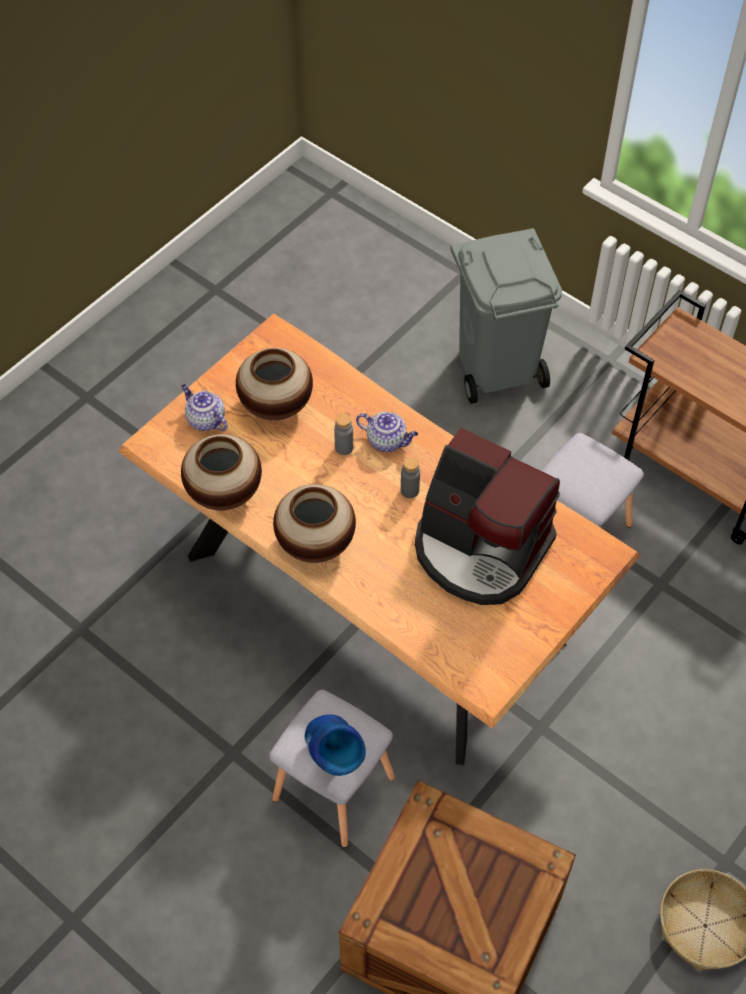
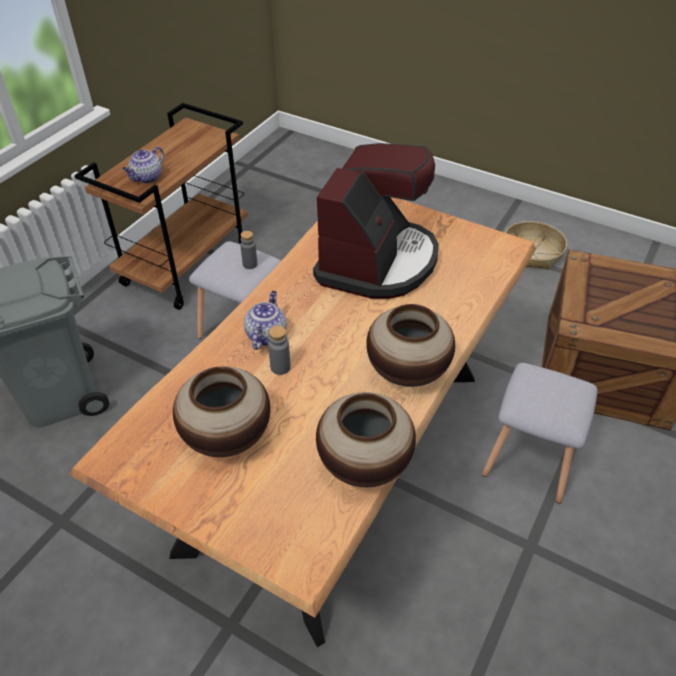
camera: 100 degrees left, 10 degrees down
(205, 420) = (257, 508): teapot -> teapot (147, 178)
(334, 760) = (568, 390): blue vase -> none
(409, 490) = (325, 312): grey bottle -> grey bottle (250, 264)

